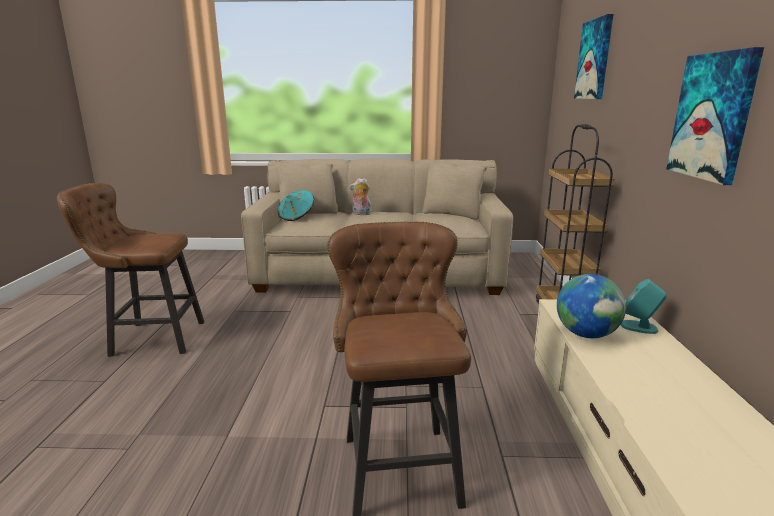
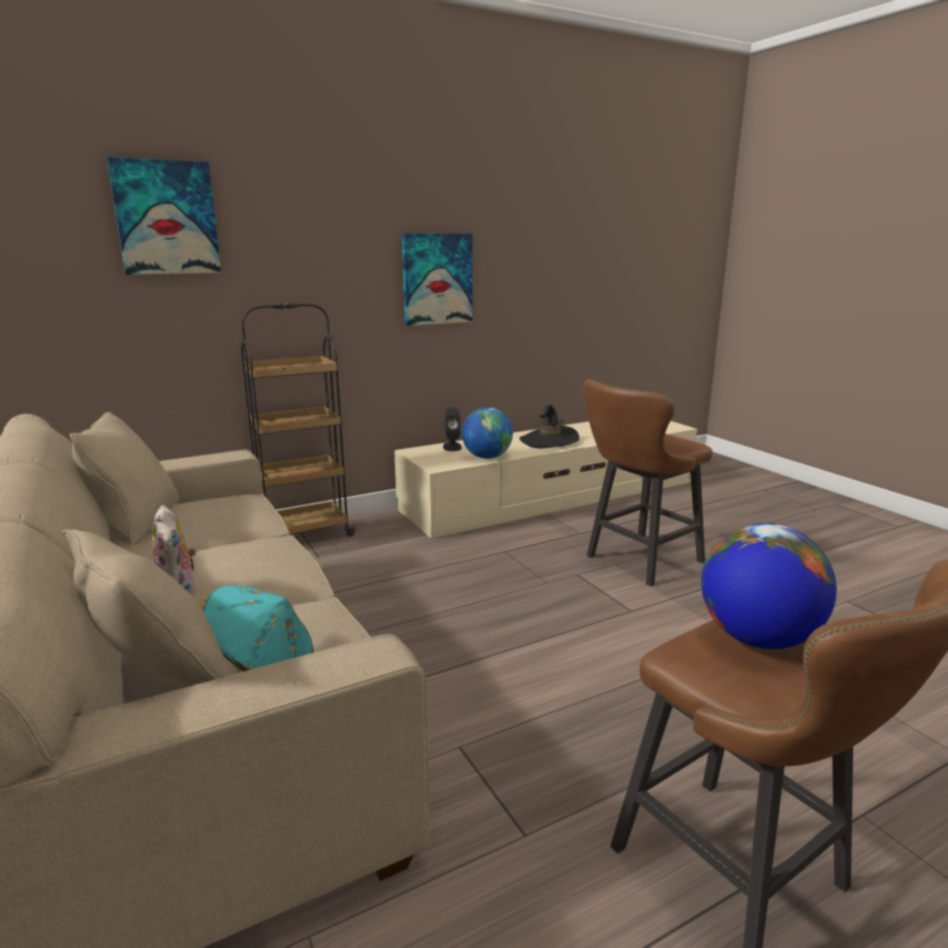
camera: 120 degrees left, 0 degrees up
(146, 243) = (758, 638): none -> globe
(639, 327) = (452, 447): turquoise speaker -> black speaker
(668, 401) = (549, 441): none -> black hat

